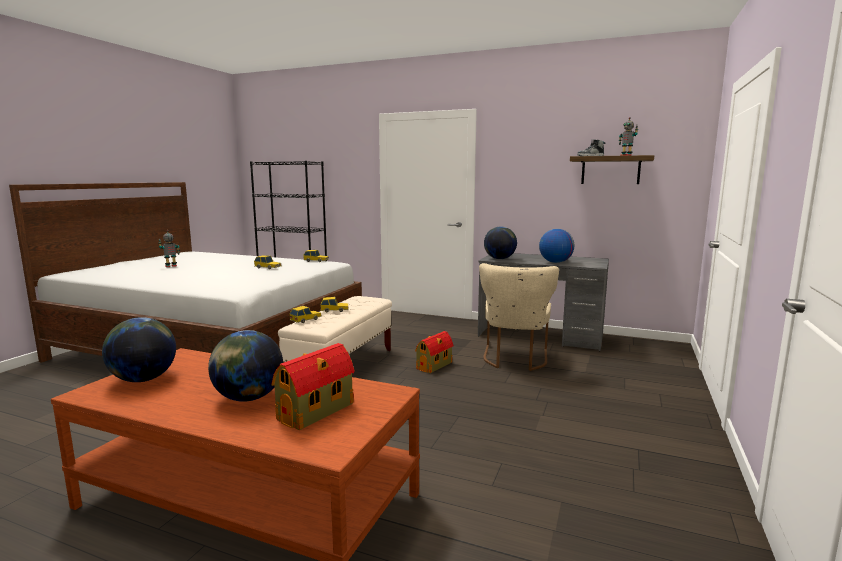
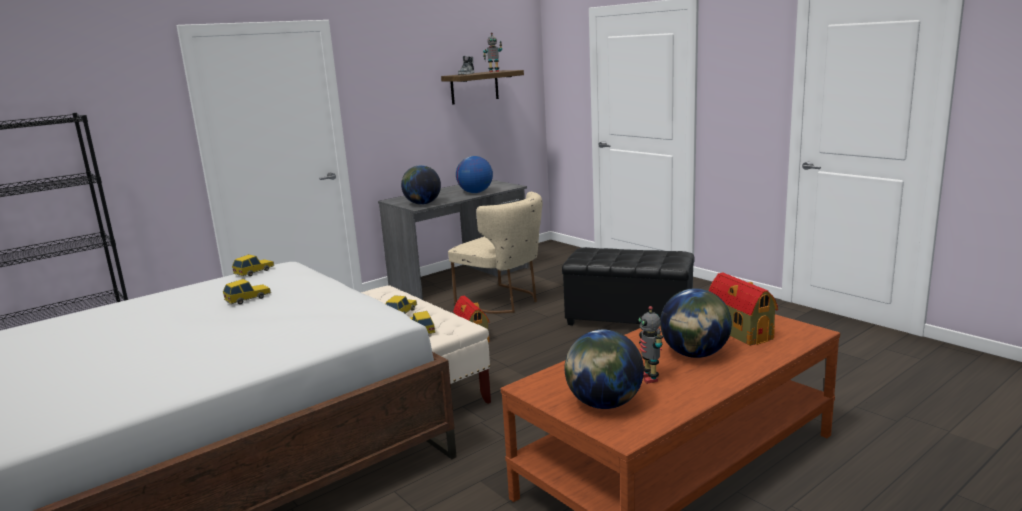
camera: 60 degrees left, 5 degrees up
(171, 266) = (75, 365): toy robot -> toy robot (649, 378)
(544, 418) = (629, 319): none -> black ottoman

